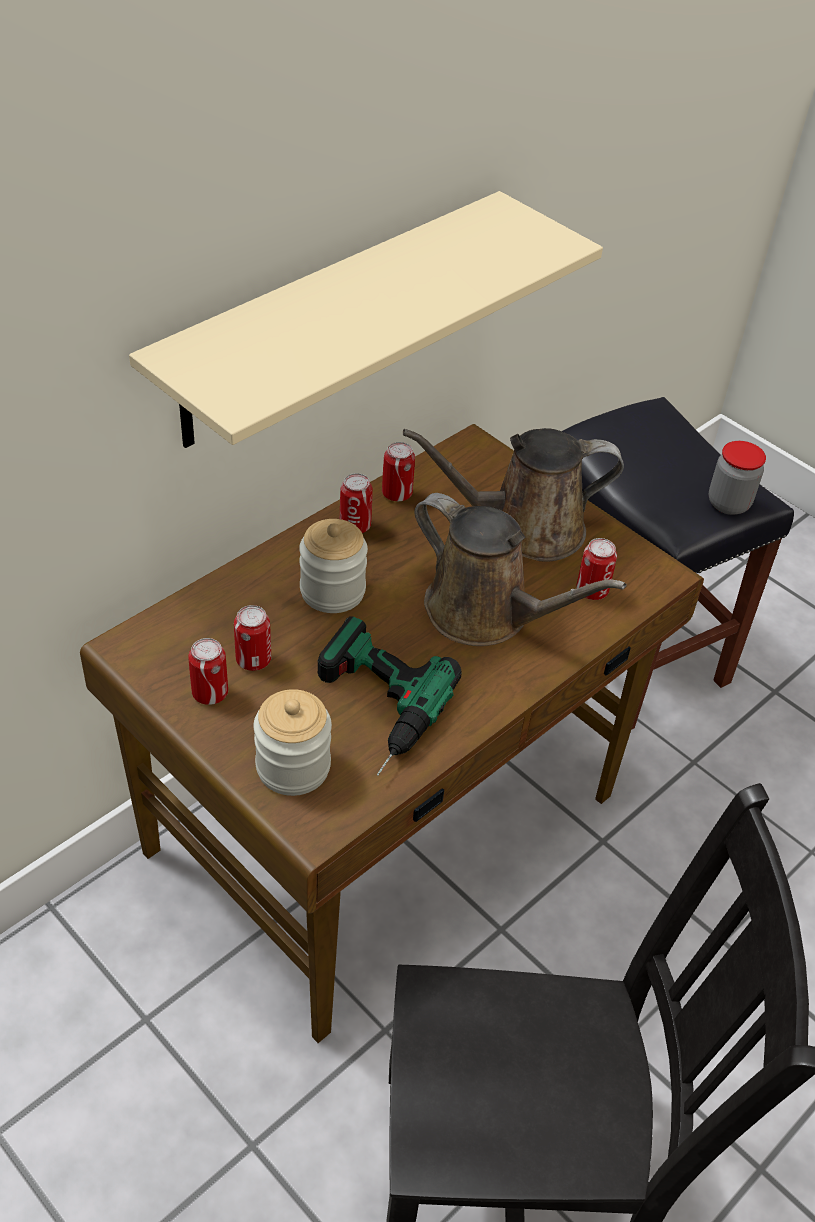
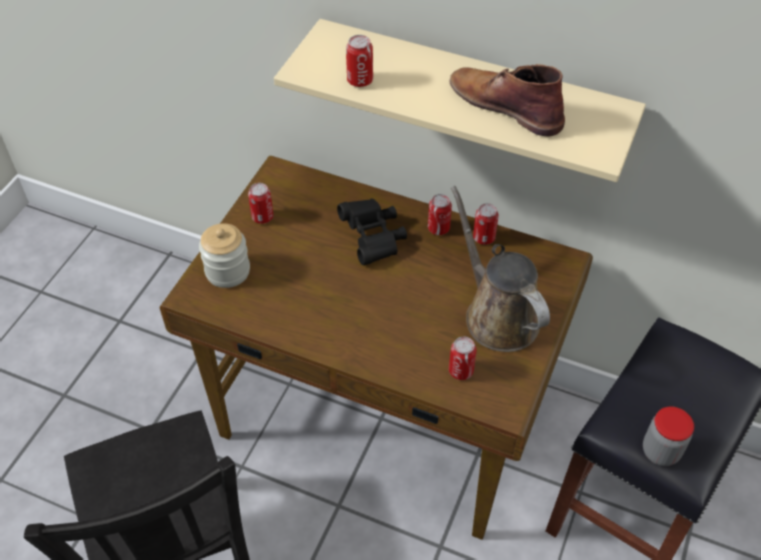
camera: 70 degrees right, 5 degrees up
(253, 660) = (297, 225): can -> can (360, 80)
(332, 591) = (373, 238): jar -> black binoculars
(370, 708) = (288, 289): power drill -> none
(437, 273) = (505, 104): none -> brown boot
(486, 613) = (401, 319): brown watering can -> none

